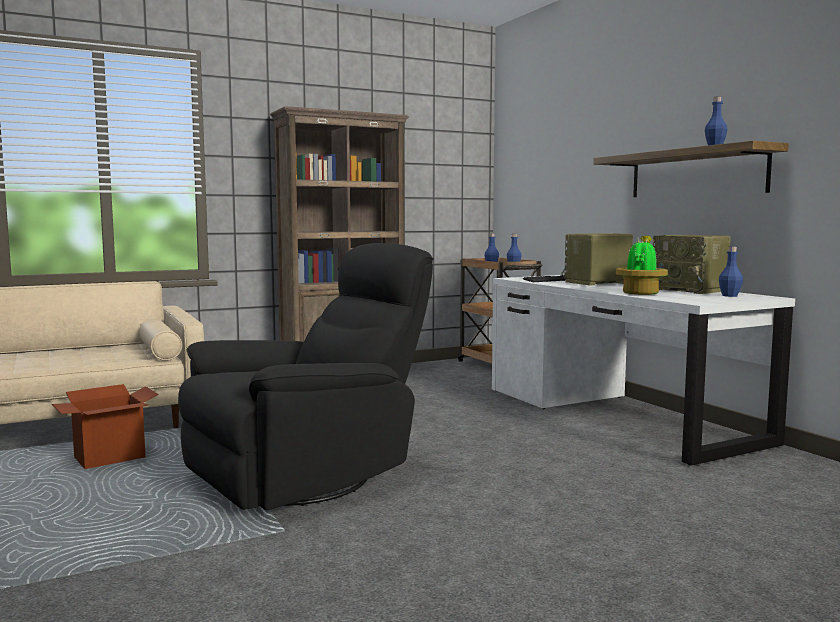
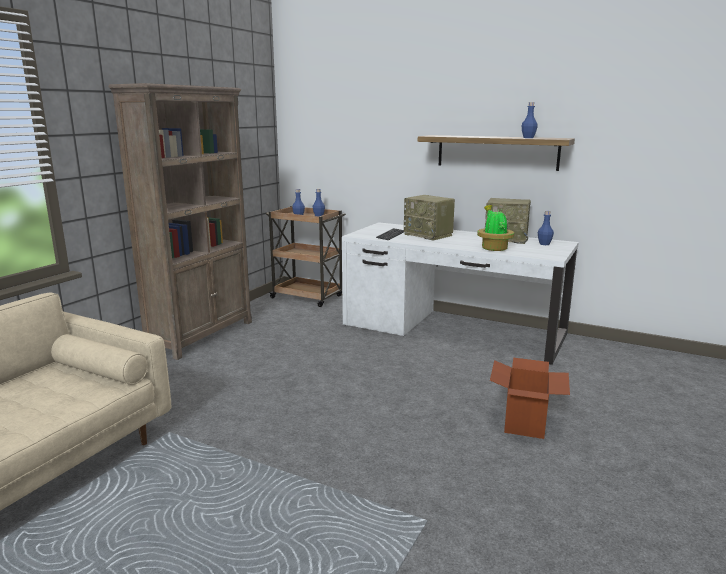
camera: 35 degrees left, 10 degrees up
(109, 458) = (142, 507): cardboard box -> cardboard box (525, 423)
(309, 475) = (351, 456): black armchair -> none
(596, 283) = (429, 235): radio -> radio turned 75 degrees counterclockwise

